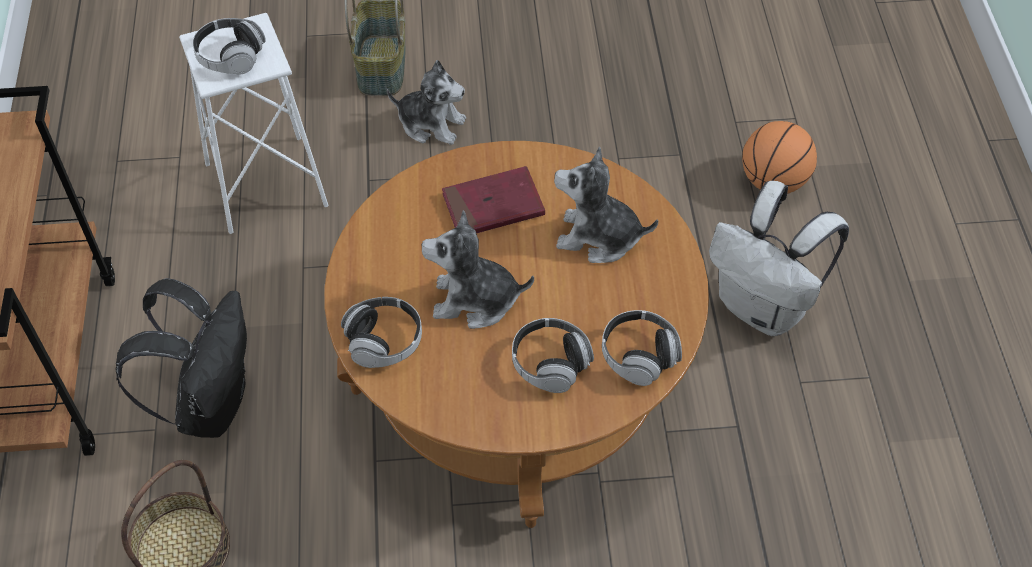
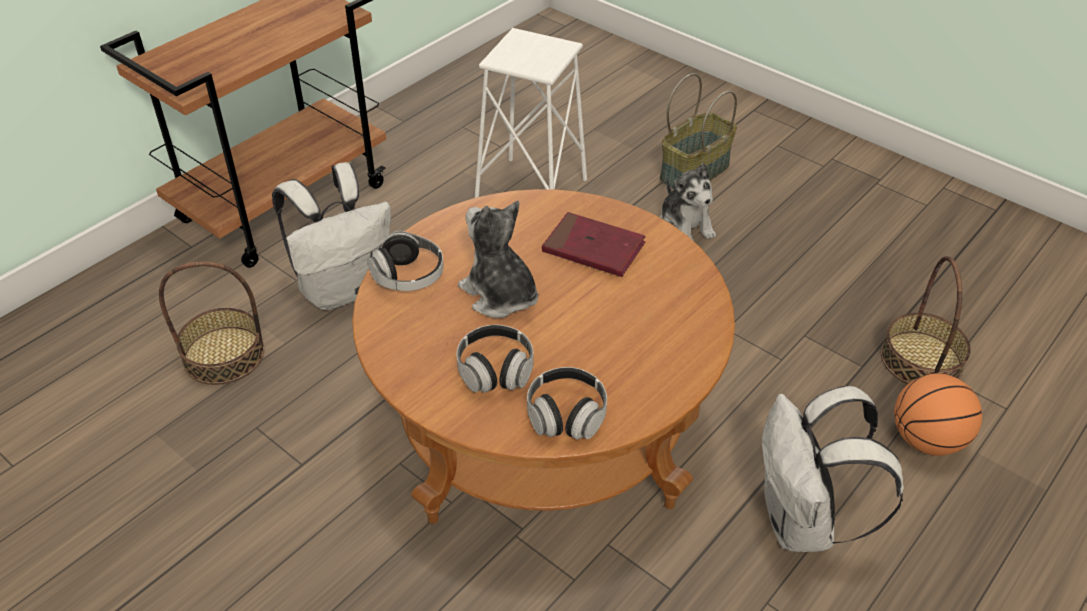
camera: 45 degrees right, 10 degrees down
(210, 403) = (342, 289): black backpack -> white backpack
(231, 57) = (525, 54): headphones -> none
(598, 237) = (643, 319): plush toy -> none
(711, 119) = (921, 360): none -> basket

